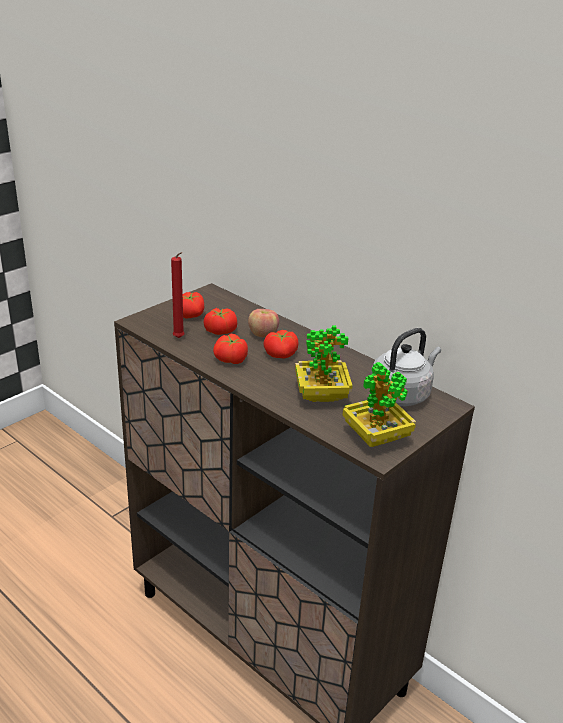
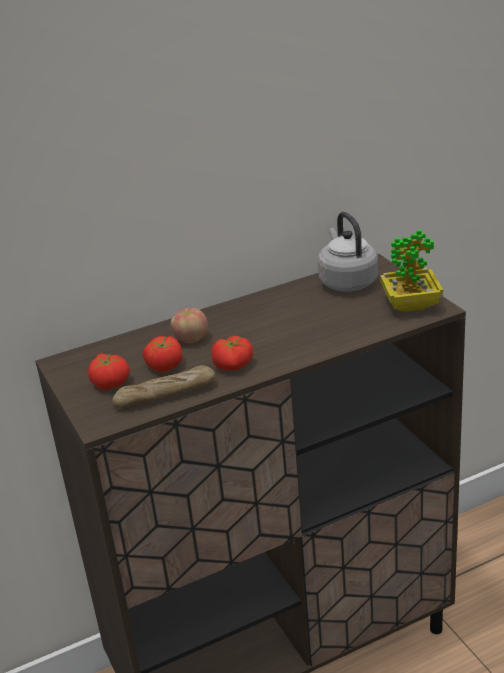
camera: 65 degrees left, 0 degrees up
(179, 339) = (165, 395): red candle -> bread
(281, 355) = (240, 333): tomato -> none
(321, 395) = (330, 322): potted plant -> none

